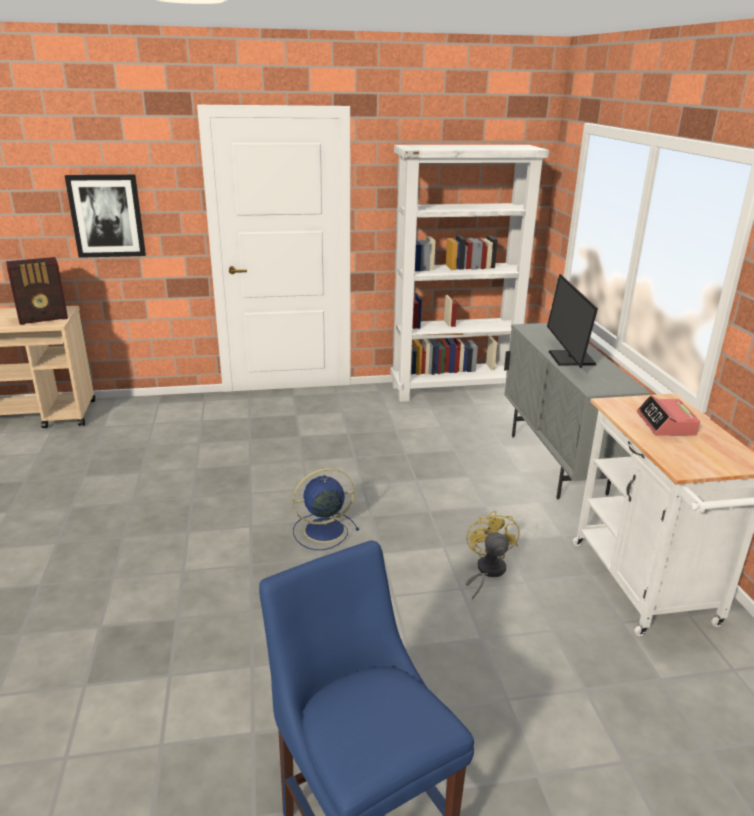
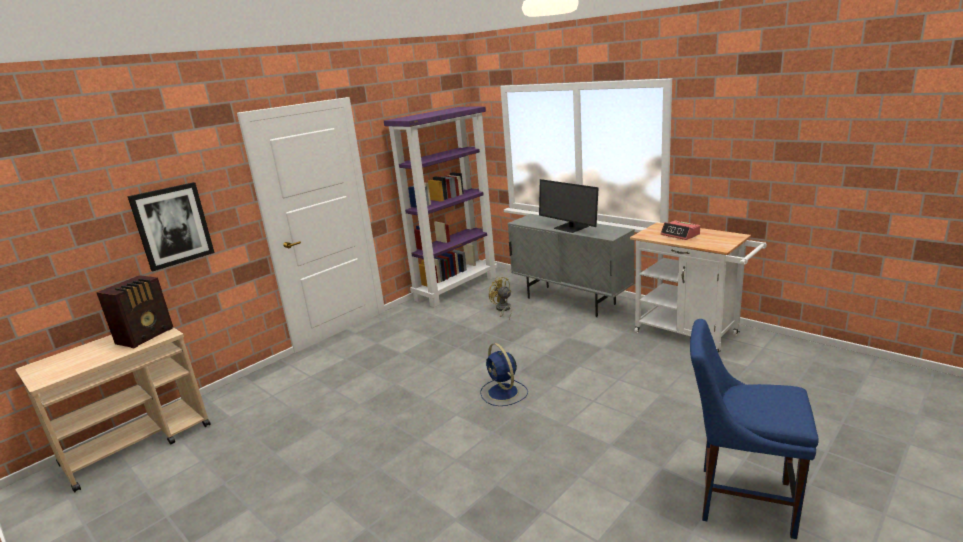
camera: 35 degrees left, 5 degrees down
(322, 530) = (503, 393): blue fan -> blue fan turned 60 degrees counterclockwise
(454, 389) = (456, 288): white bookcase -> purple bookcase
(487, 571) = (617, 365): yellow fan -> yellow fan (503, 309)

